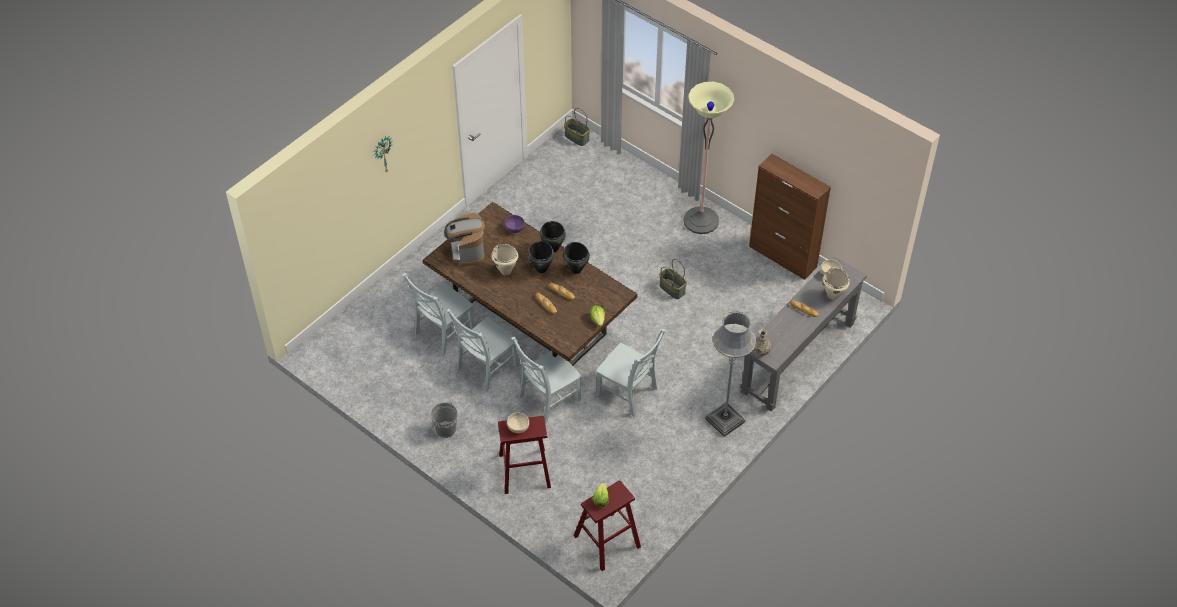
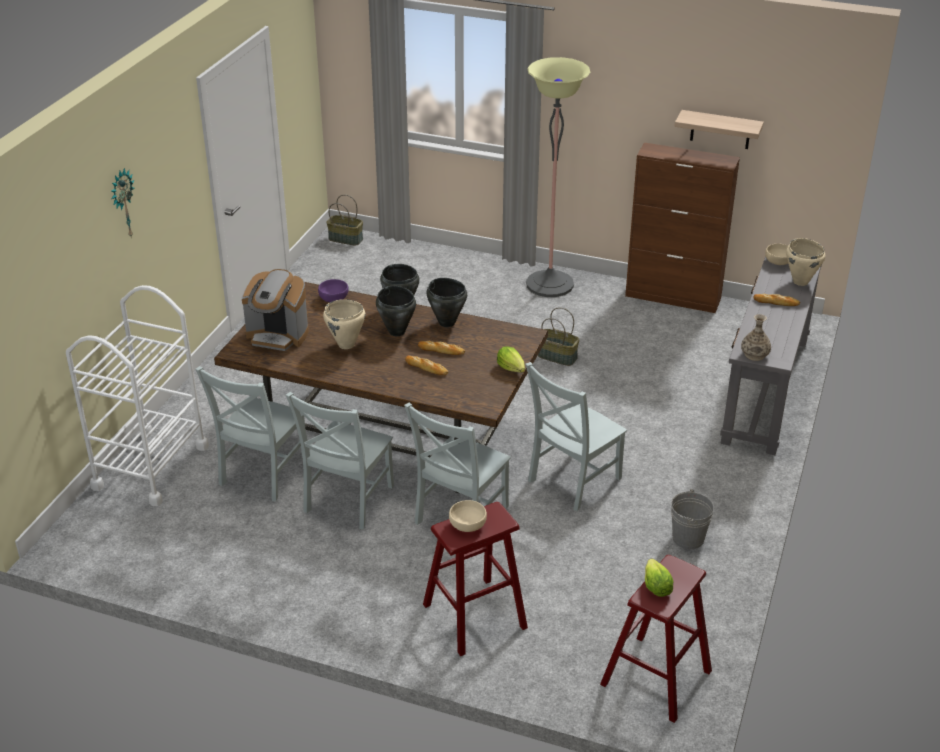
camera: 20 degrees left, 15 degrees down
(379, 308) = (150, 467): none -> white cart
(446, 429) = (323, 593): grey bucket -> grey bucket (688, 538)
(467, 252) = (278, 335): coffee machine -> coffee machine turned 45 degrees counterclockwise
(629, 393) = (571, 481): grey chair -> grey chair turned 120 degrees clockwise
(725, 420) = (722, 480): grey floor lamp -> none
(820, 164) = (720, 130): none -> shelf

